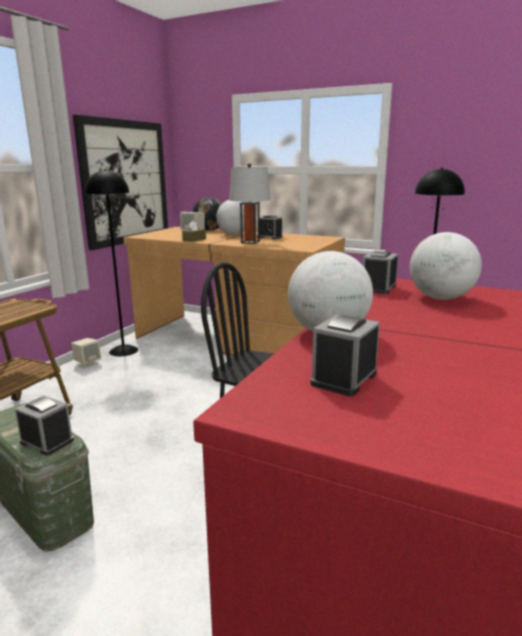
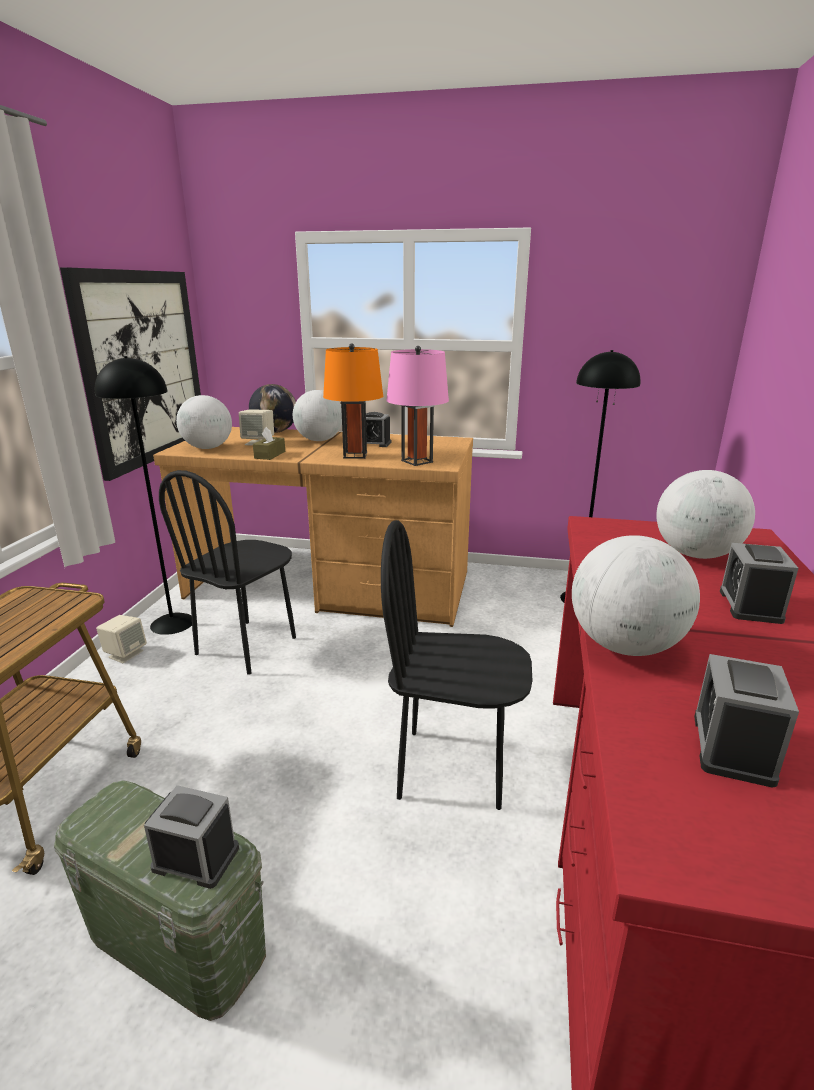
camera: 15 degrees left, 5 degrees up
(159, 235) = (208, 448): none -> globe
(163, 367) = (247, 646): none -> black chair
(250, 242) = (355, 455): grey table lamp -> orange table lamp
(289, 246) = (417, 461): none -> pink table lamp
(378, 288) = (604, 541): alarm clock -> alarm clock (750, 606)

